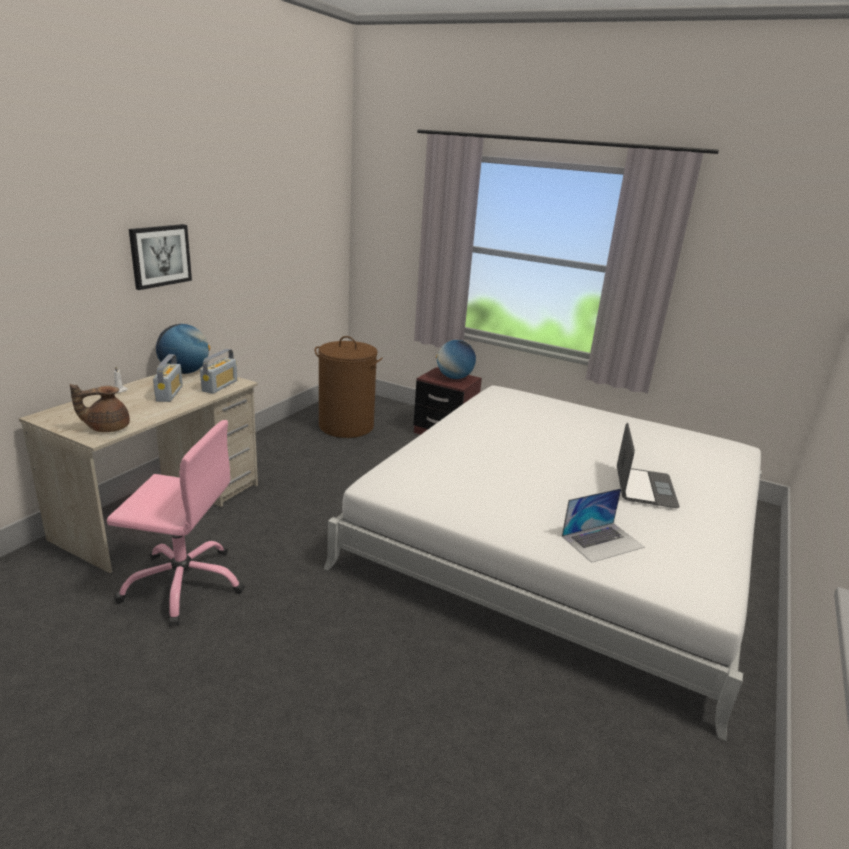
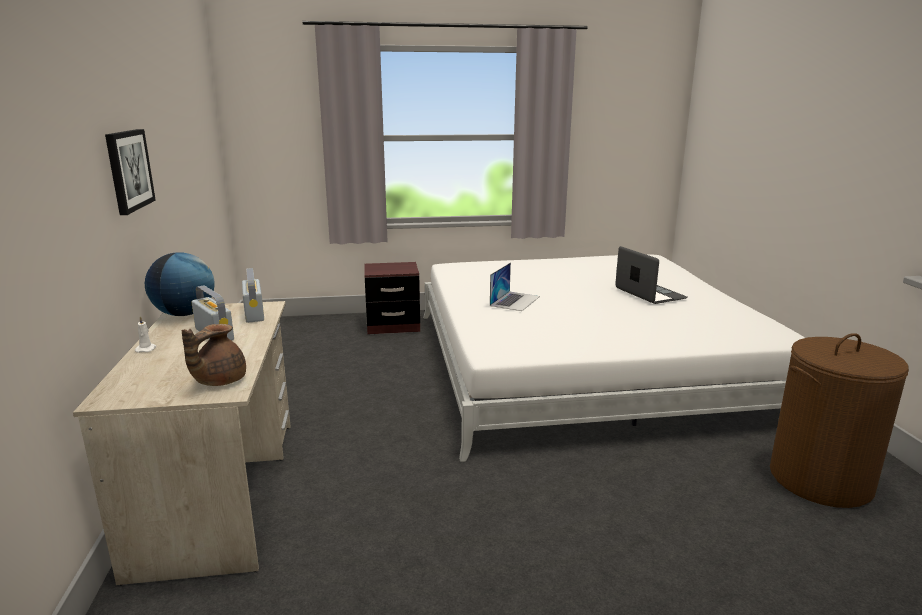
camera: 35 degrees left, 5 degrees down
(184, 584) = (356, 537): pink office chair -> none
(346, 426) = (297, 349): brown laundry basket -> brown laundry basket (820, 479)
(454, 377) = (395, 267): globe -> none
(602, 541) = (687, 330): laptop -> laptop (515, 301)

